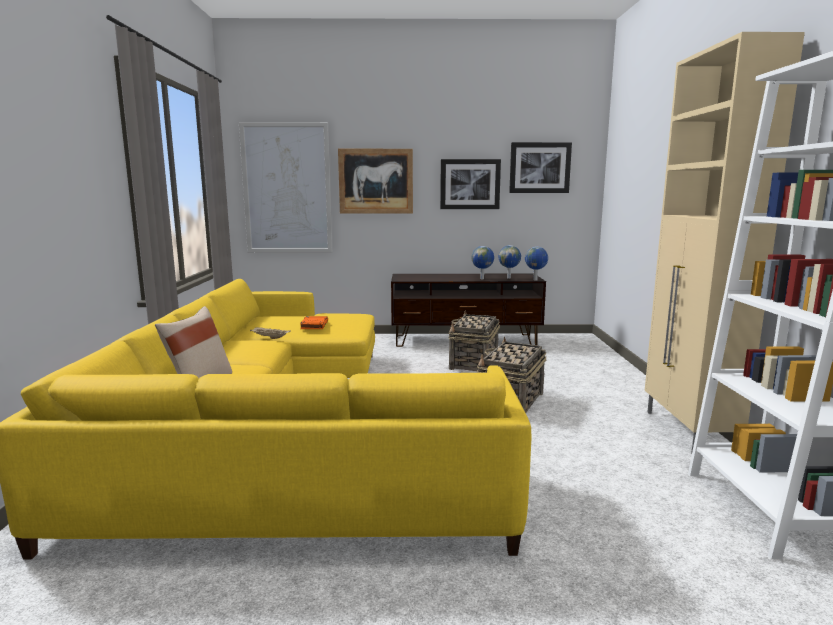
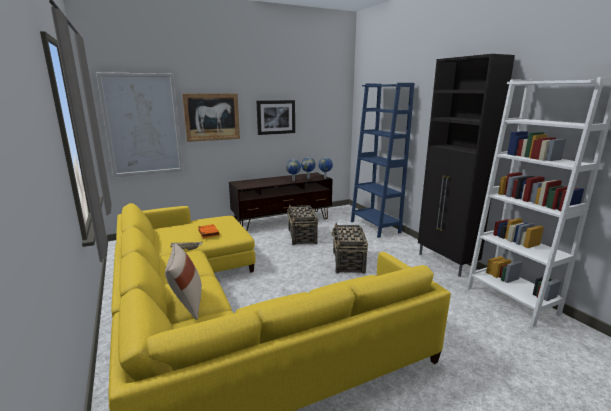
camera: 25 degrees left, 5 degrees up
(539, 168) = (317, 105): picture -> none
(605, 366) = (375, 227): none -> blue bookcase
(688, 432) = (446, 263): beige cabinet -> black cabinet

